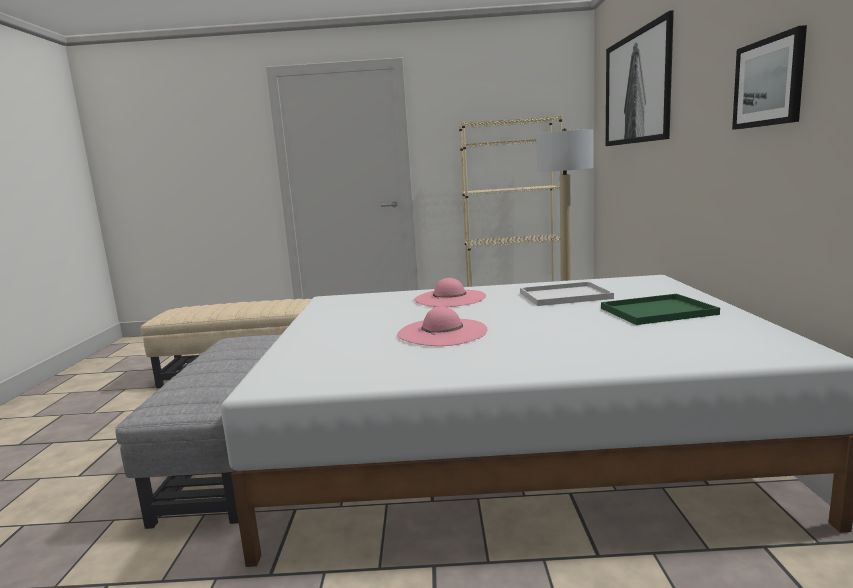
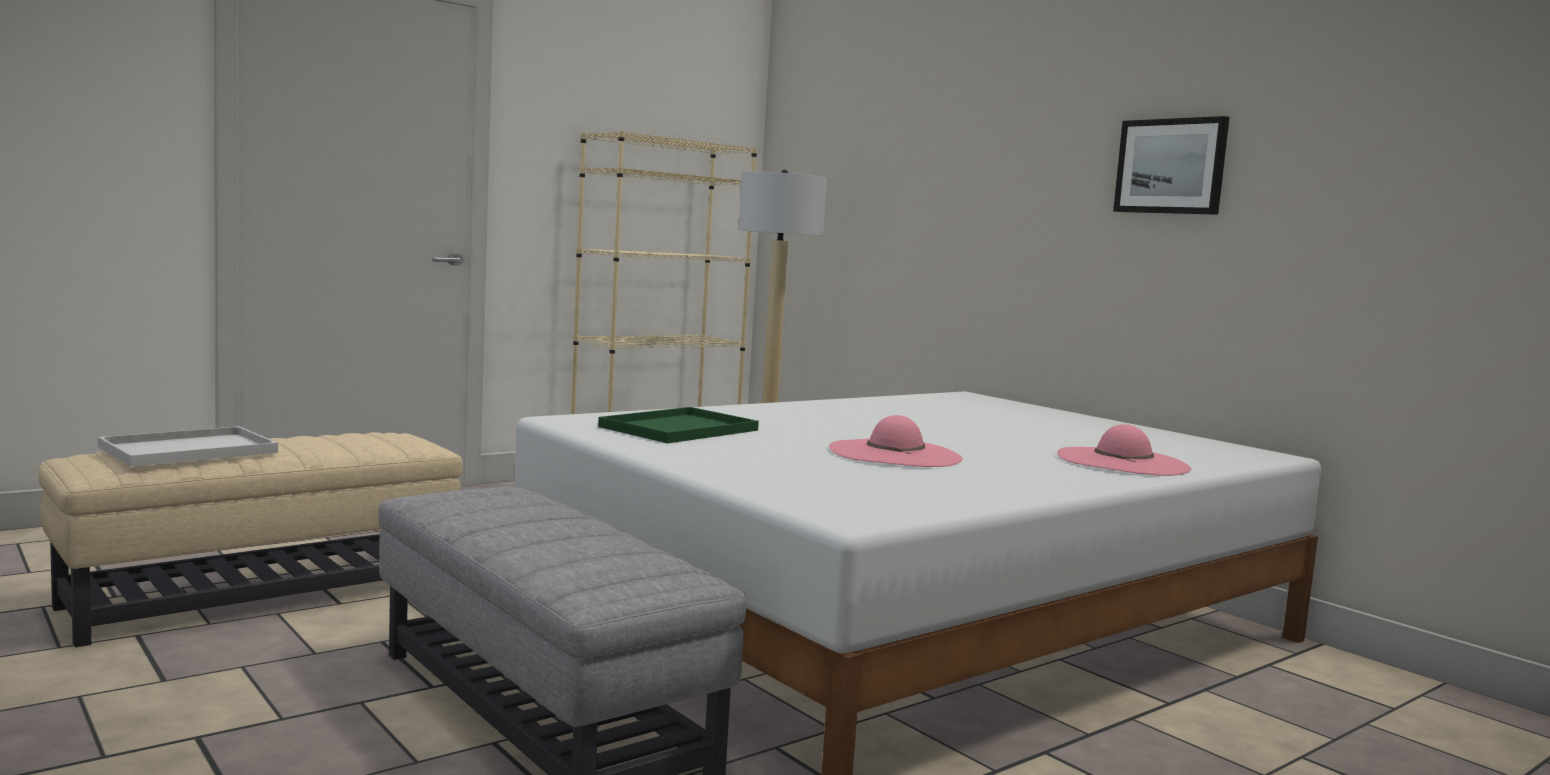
camera: 40 degrees left, 5 degrees down
(449, 298) = (776, 417): pink hat -> pink hat (1122, 461)
(563, 296) = (921, 413): white tray -> white tray (186, 450)
(638, 88) = (897, 132): picture -> none
(658, 311) = (1067, 426): green tray -> green tray (680, 428)

